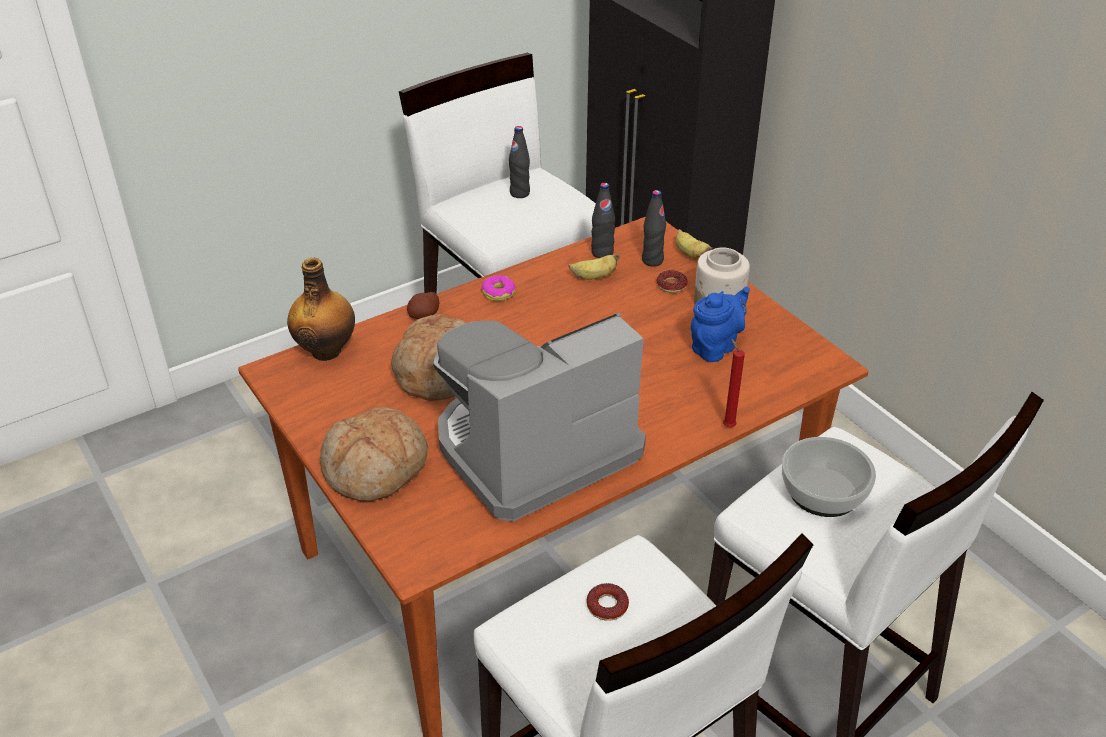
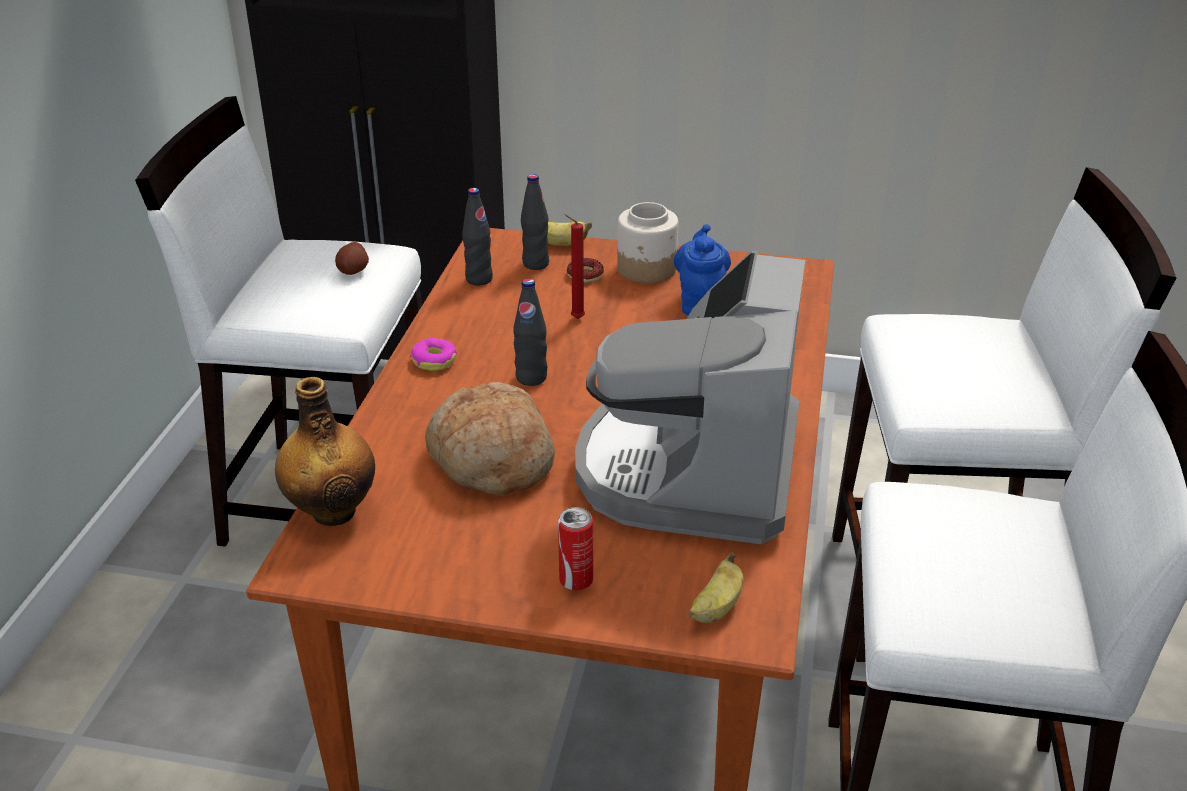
camera: 45 degrees left, 5 degrees down
(376, 468) = (576, 580): bread -> can
(424, 315) = (388, 420): potato -> potato (353, 270)
(519, 193) = (308, 266): black bottle -> black bottle (531, 378)
(594, 277) = (505, 302): banana -> banana (716, 608)
(607, 605) = (953, 546): donut -> none
(727, 425) = (808, 356): red candle -> red candle (575, 318)
(824, 492) = (949, 361): bowl -> none

